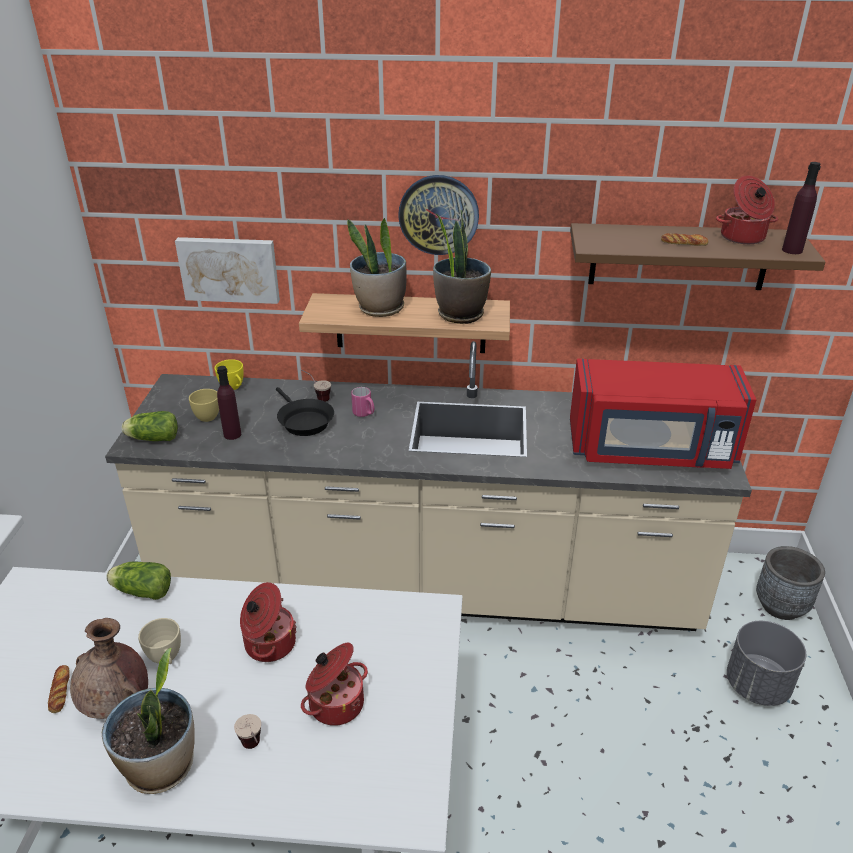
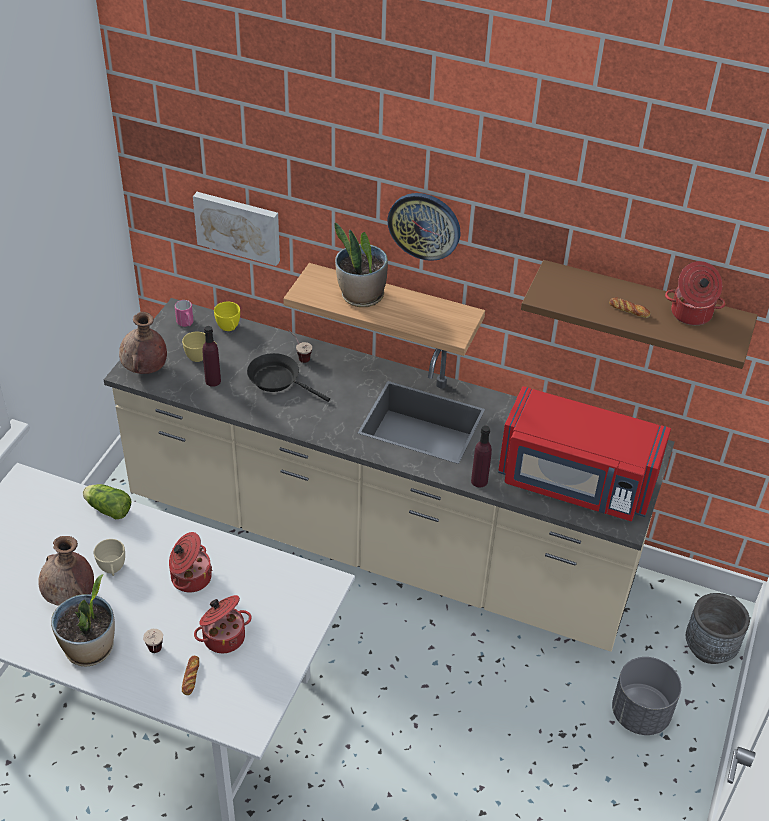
camera: 15 degrees right, 10 degrees up
(60, 691) = (33, 575): bread -> bread (191, 677)
(152, 438) = (145, 369): lettuce -> brown vase
(303, 421) = (278, 380): black frying pan -> black frying pan turned 135 degrees clockwise
(364, 414) = (334, 384): pink mug -> pink mug (186, 324)
(460, 314) = (430, 318): potted plant -> none
(792, 250) = (724, 341): purple bottle -> purple bottle (479, 481)

